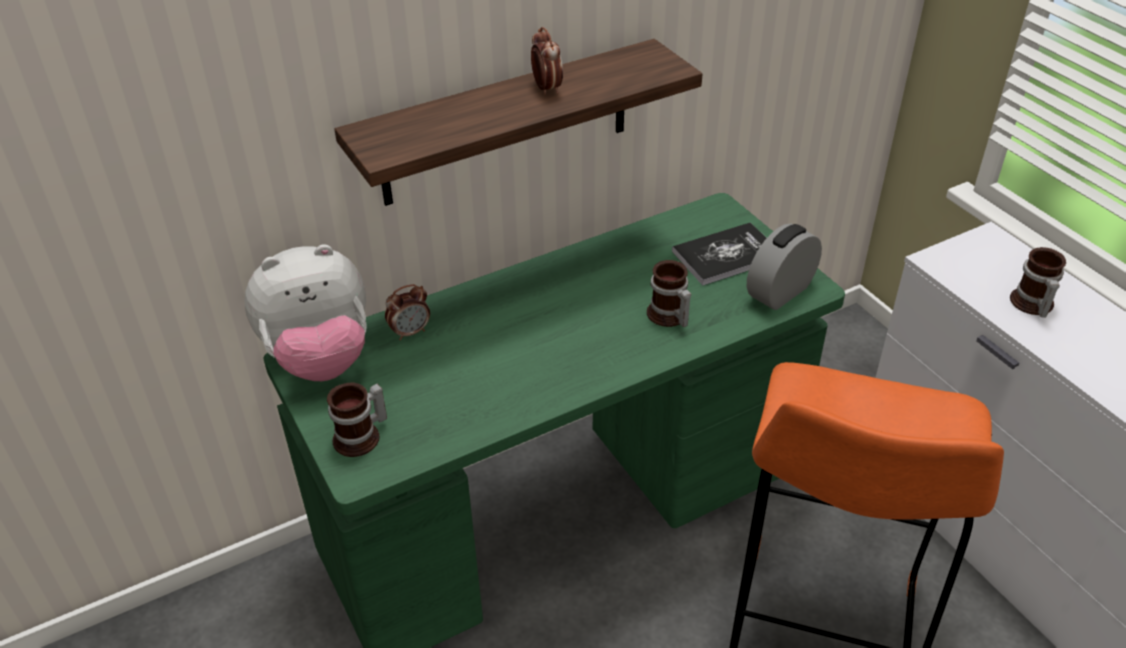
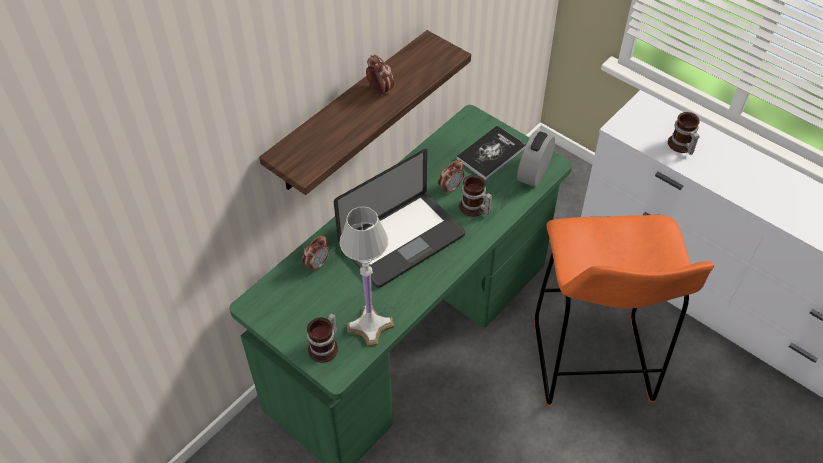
camera: 20 degrees left, 10 degrees up
(320, 359) = (268, 300): plush toy -> none
(439, 428) = (370, 326): none -> white table lamp
(543, 332) = (402, 240): none -> laptop
(646, 284) = (450, 188): none -> alarm clock

